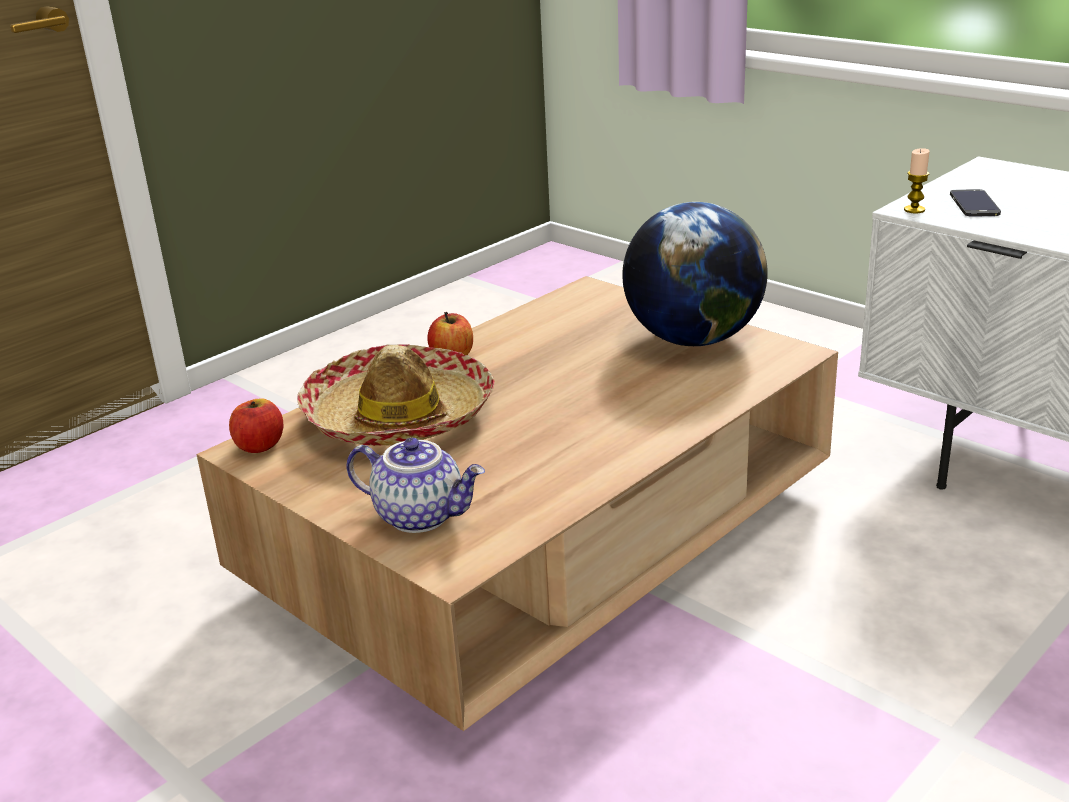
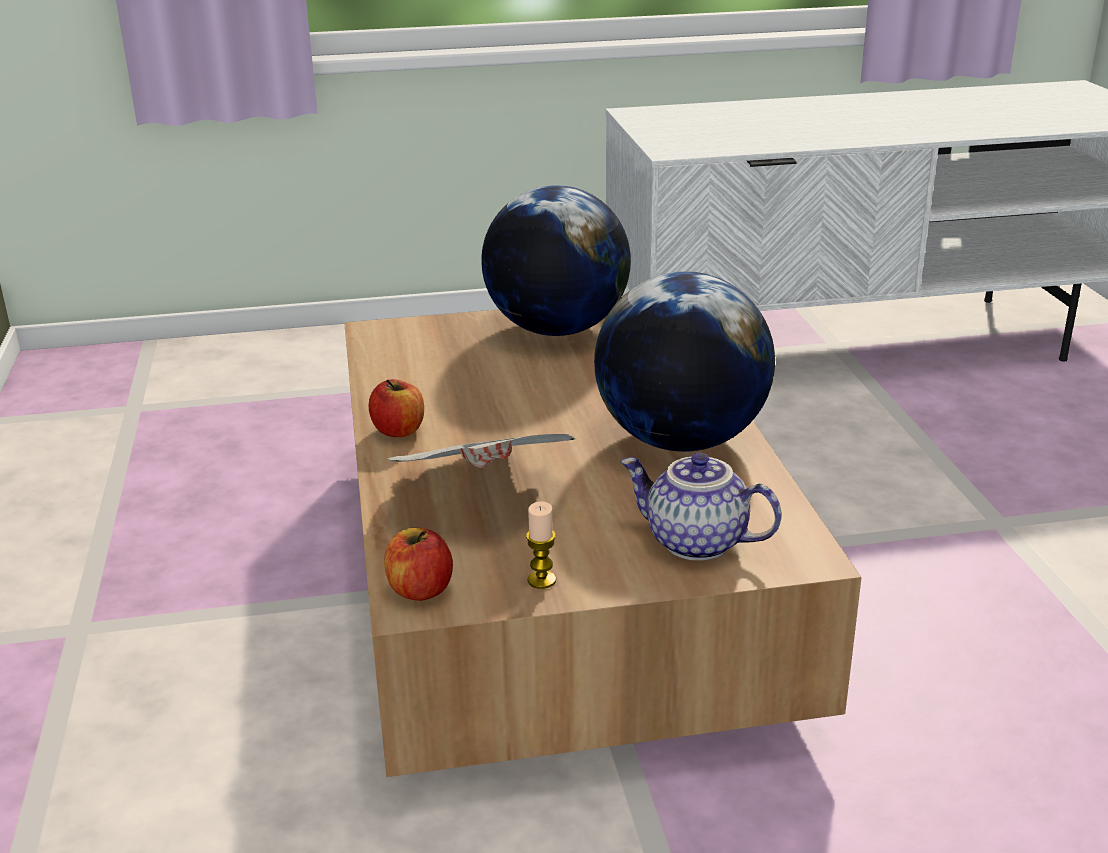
camera: 55 degrees left, 0 degrees up
(400, 416) = (482, 495): hat -> newspaper
(421, 515) = (694, 543): teapot -> teapot turned 120 degrees counterclockwise
(575, 453) = (681, 441): none -> globe
(914, 210) = (674, 151): candle -> candle (541, 580)
(974, 204) = (696, 137): phone -> none

